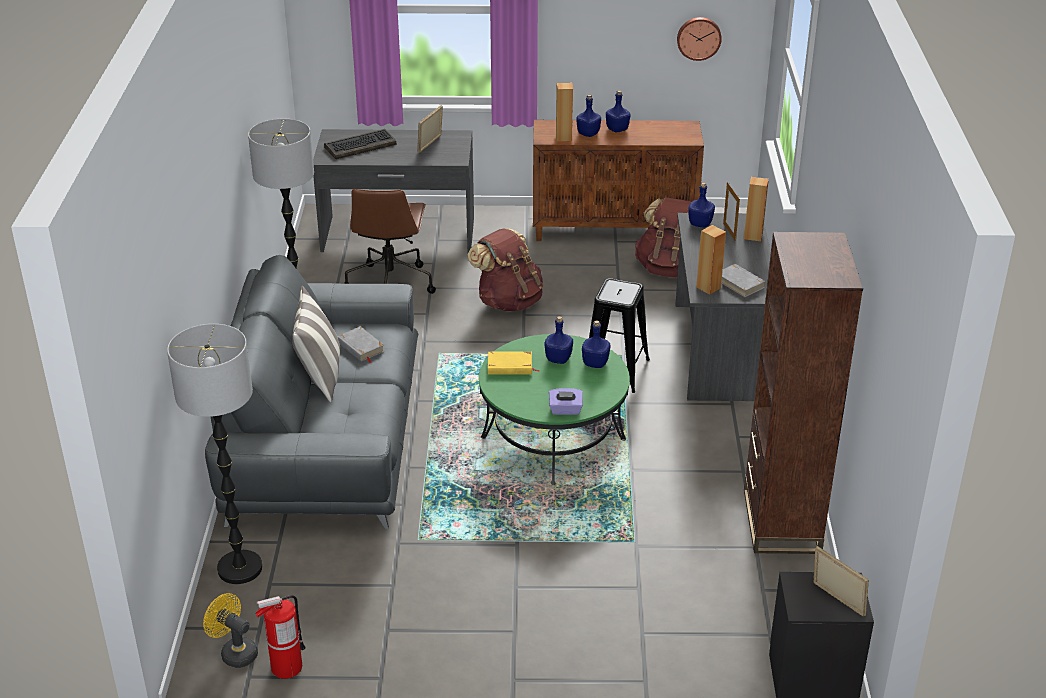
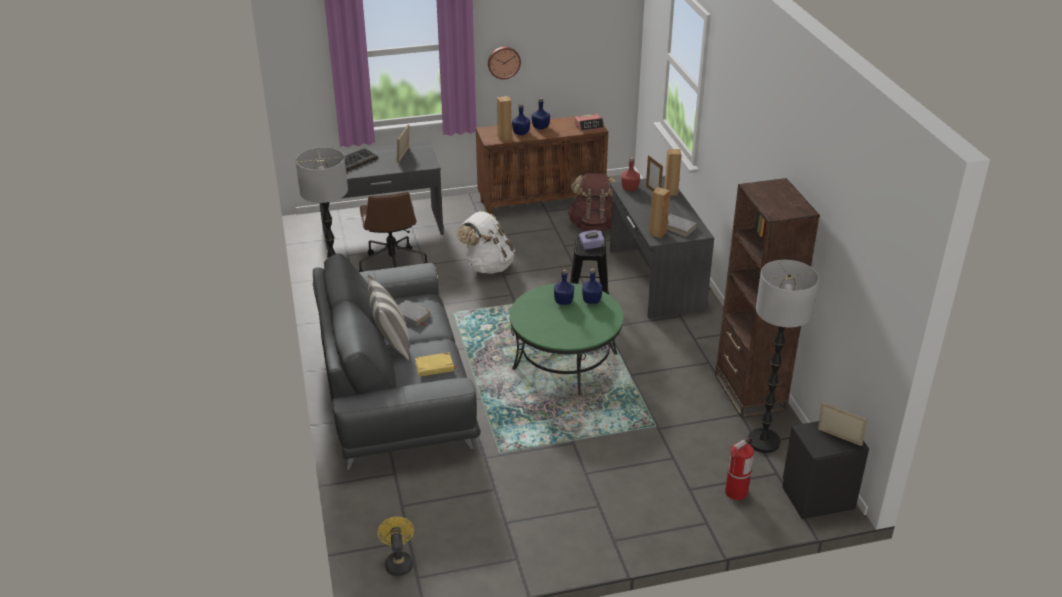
camera: 15 degrees left, 0 degrees up
(234, 652) = (398, 562): yellow fan -> yellow fan turned 60 degrees clockwise
(239, 568) = (373, 498): floor lamp -> floor lamp (763, 441)
(286, 667) = (443, 565): fire extinguisher -> fire extinguisher (736, 492)
(508, 301) = (487, 266): brown backpack -> white backpack
(510, 366) = (531, 312): yellow book -> yellow book (434, 367)
(565, 410) = (586, 338): purple tissue box -> purple tissue box (591, 246)
(681, 136) = (589, 126): none -> alarm clock
(699, 38) = (590, 52): wall clock -> wall clock (503, 62)
(699, 223) = (629, 188): blue bottle -> red bottle

